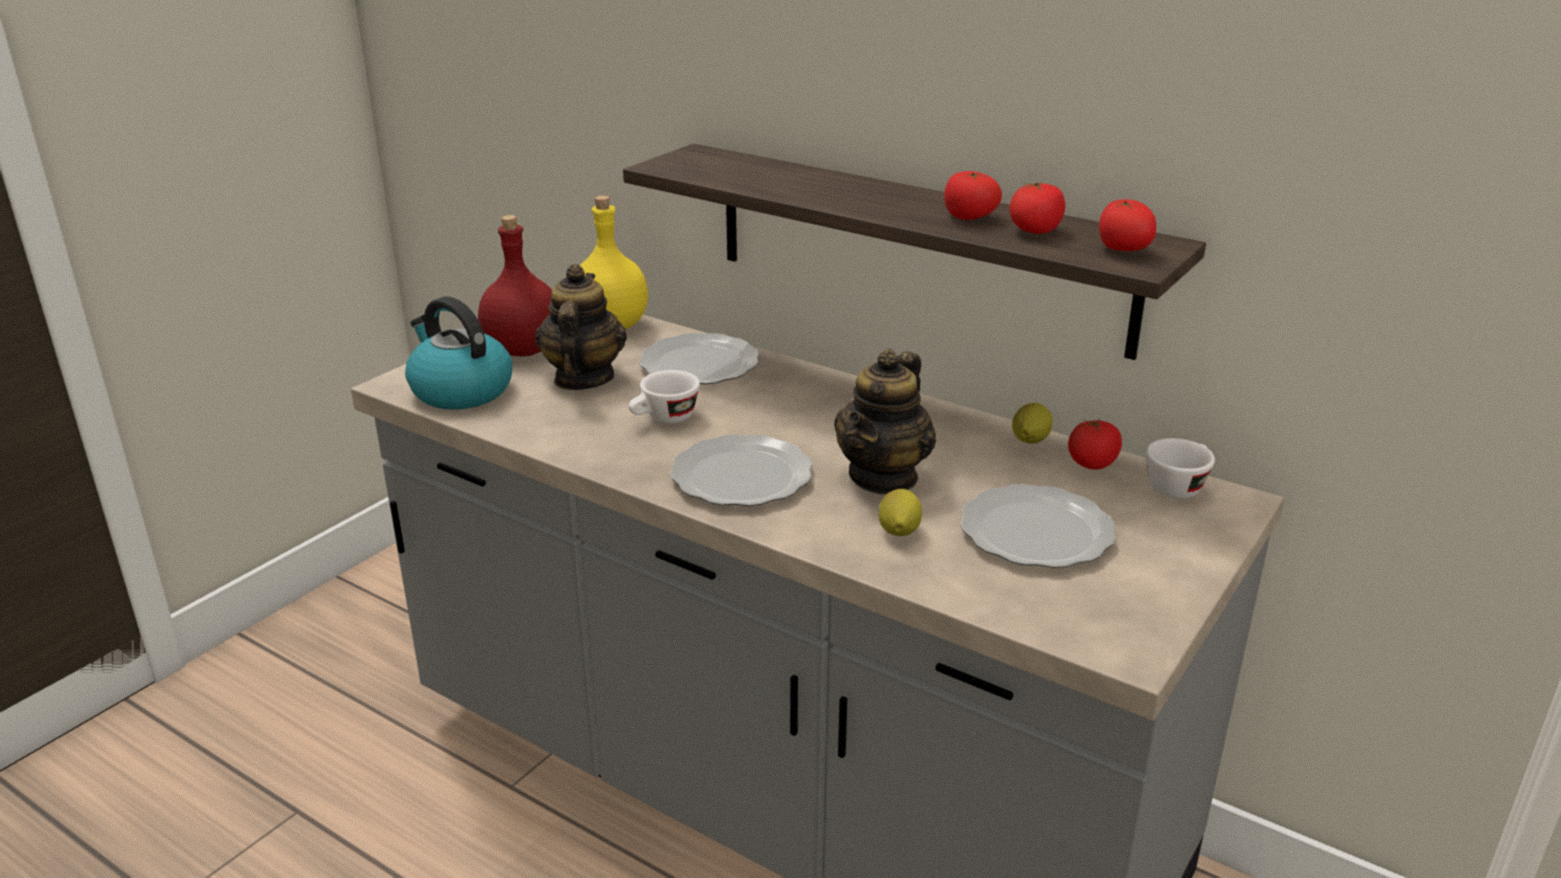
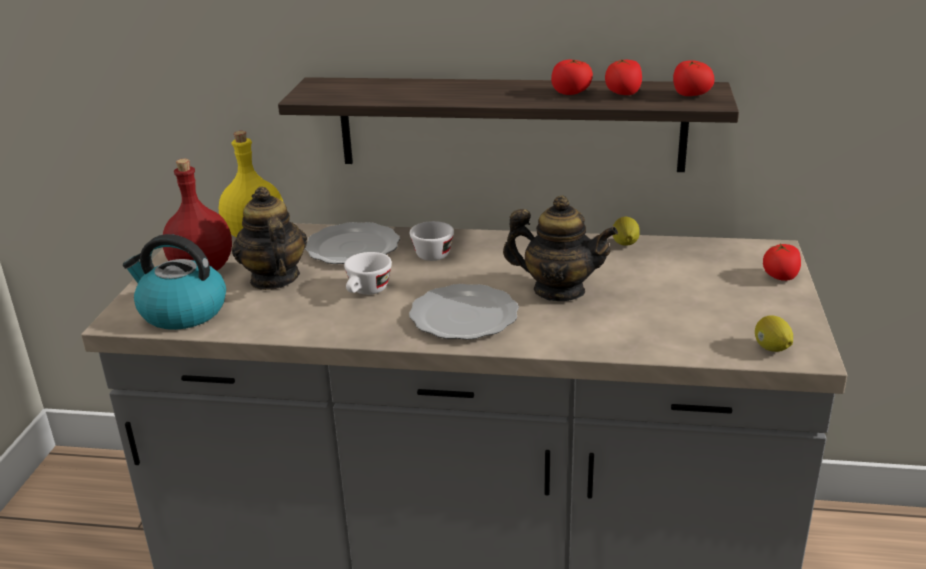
camera: 25 degrees left, 0 degrees up
(884, 477) = (558, 291): teapot -> teapot turned 75 degrees counterclockwise
(898, 532) = (604, 323): lemon -> lemon (771, 349)
(1034, 533) = (685, 300): plate -> none
(1092, 464) = (675, 248): tomato -> tomato (780, 277)
(1177, 486) = (736, 249): white cup -> white cup (434, 252)

